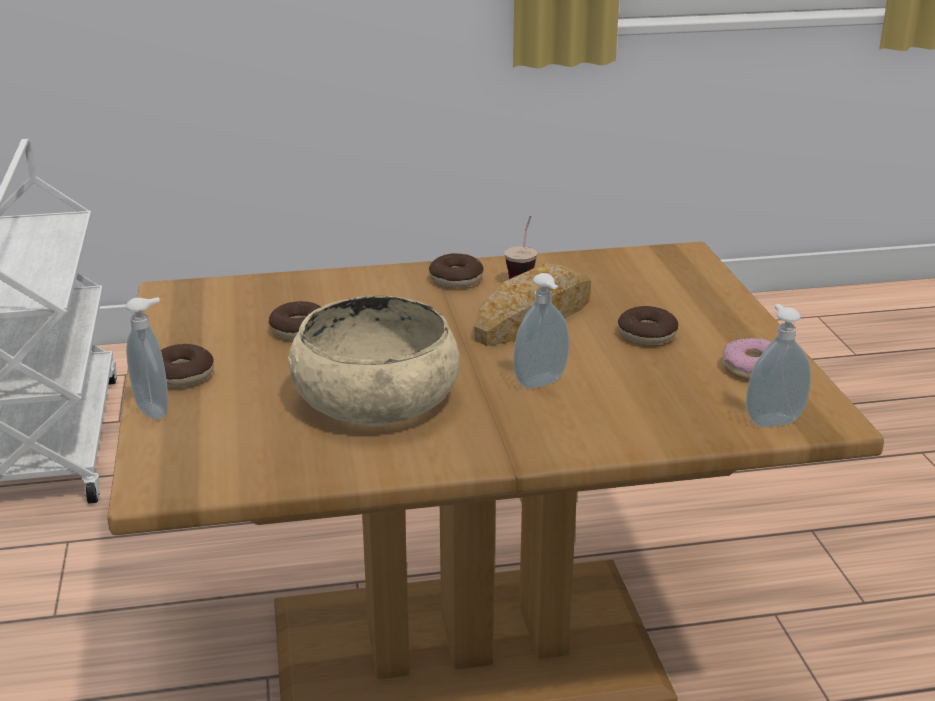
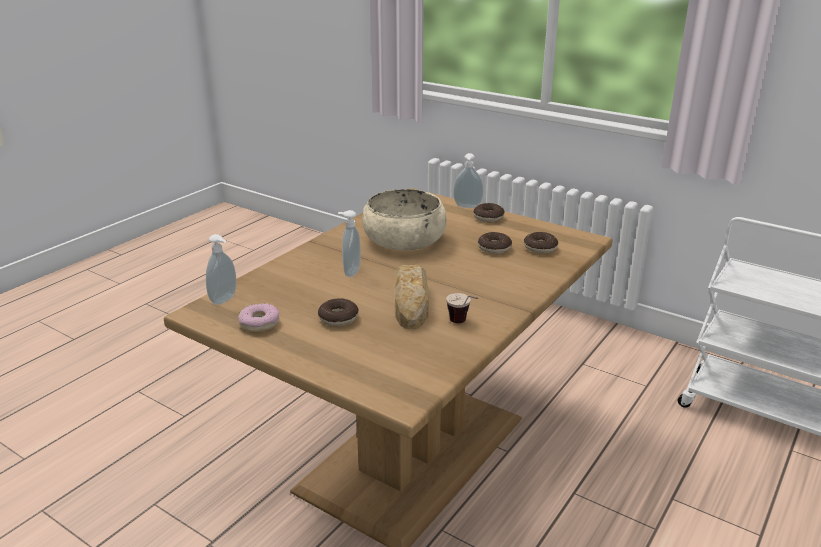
camera: 135 degrees right, 0 degrees up
(456, 279) = (491, 304): donut -> donut (540, 248)

